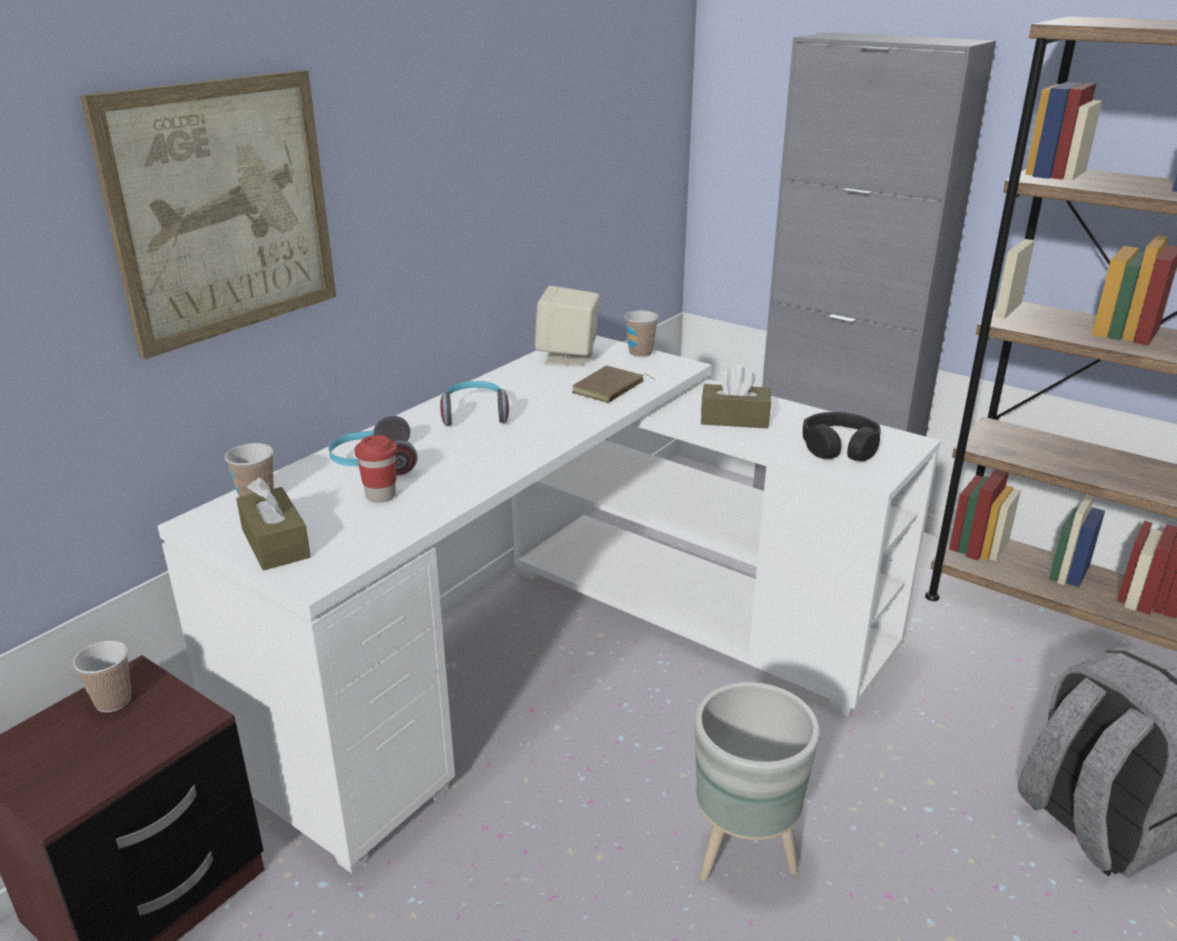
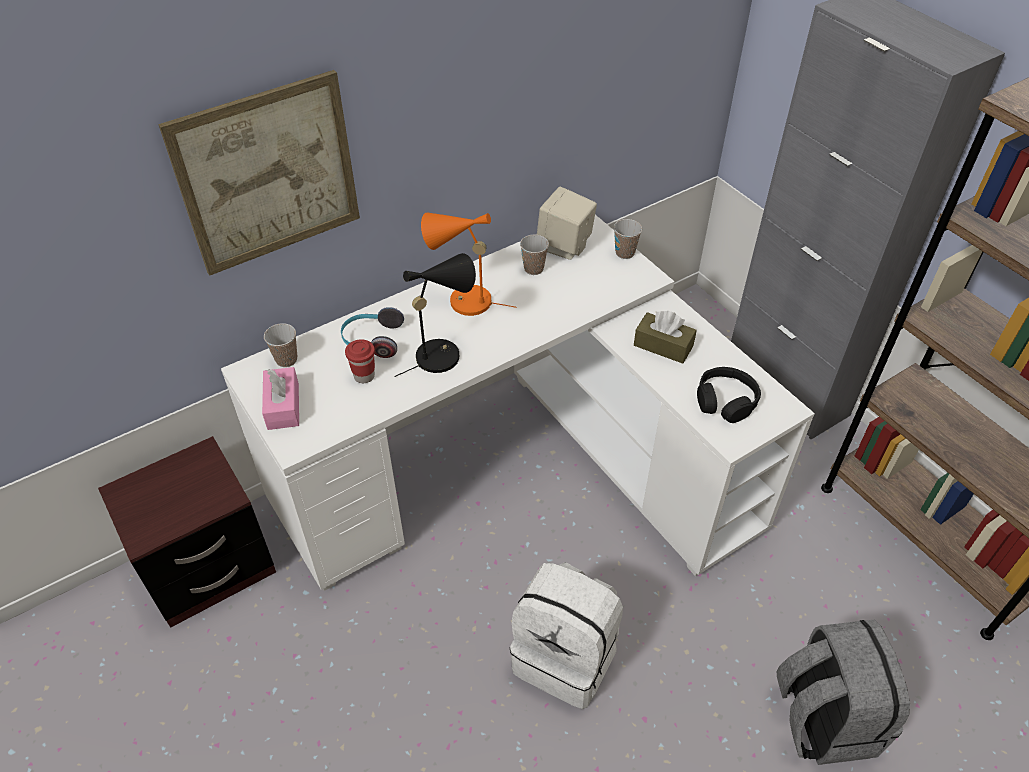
camera: 20 degrees right, 20 degrees up
(113, 701) = (187, 470): cup -> cup (533, 269)
(275, 543) = (283, 406): brown tissue box -> pink tissue box
(474, 414) = (463, 301): headphones -> orange table lamp
(476, 458) = (443, 353): none -> black table lamp
(609, 389) = (576, 294): brown book -> none
(744, 853) = (566, 657): grey planter -> white backpack

